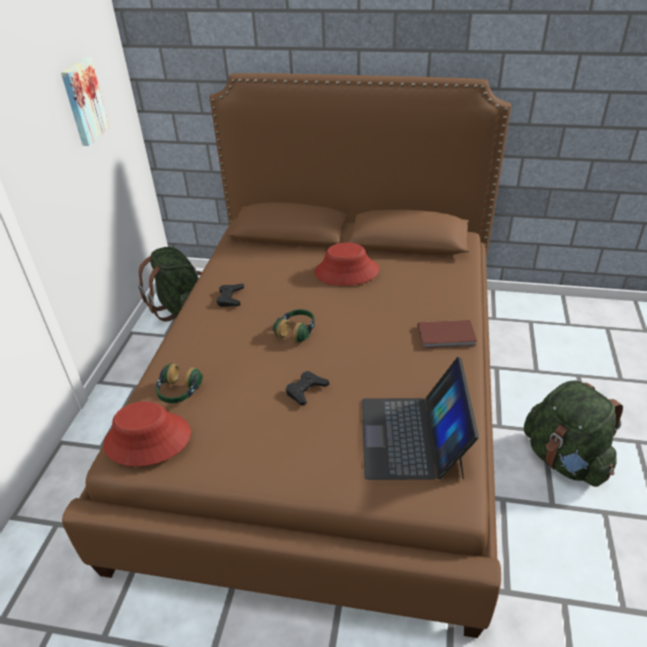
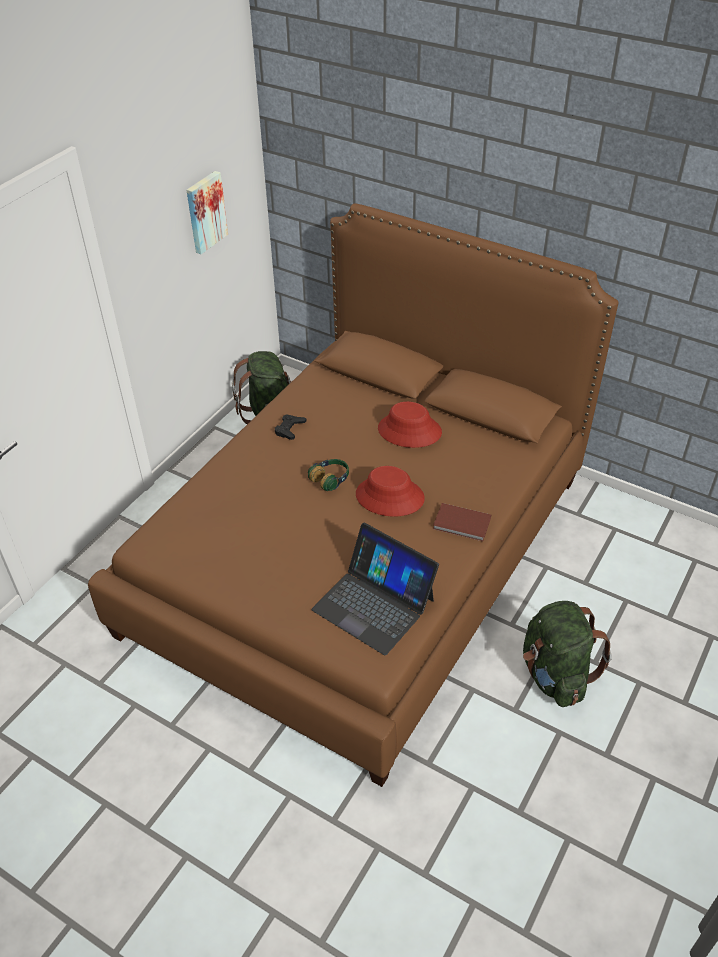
camera: 20 degrees right, 5 degrees up
(147, 439) = (166, 539): red hat -> red hat (389, 497)
(179, 392) = (206, 507): headphones -> none
(306, 390) = (310, 537): black game controller -> none
(412, 437) = (374, 604): laptop -> laptop turned 75 degrees counterclockwise

